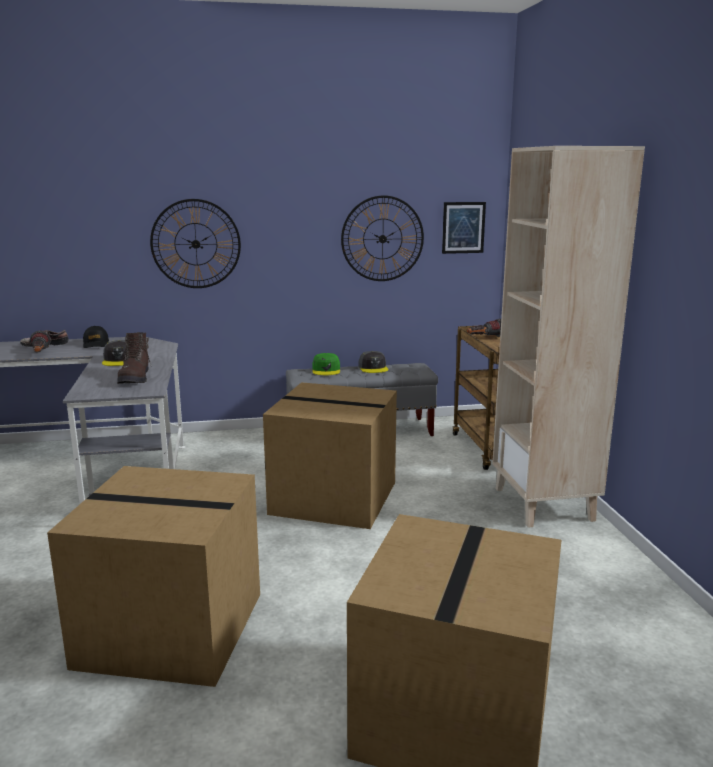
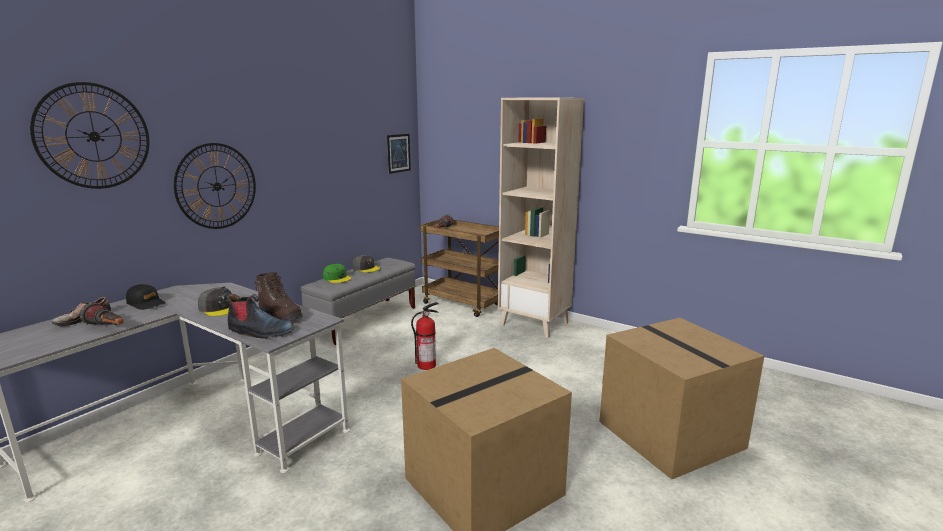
camera: 45 degrees left, 0 degrees up
(93, 385) = (259, 332): none -> boot
(336, 497) = (427, 365): cardboard box -> fire extinguisher
(382, 239) = (353, 166): wall clock -> wall clock (94, 136)

